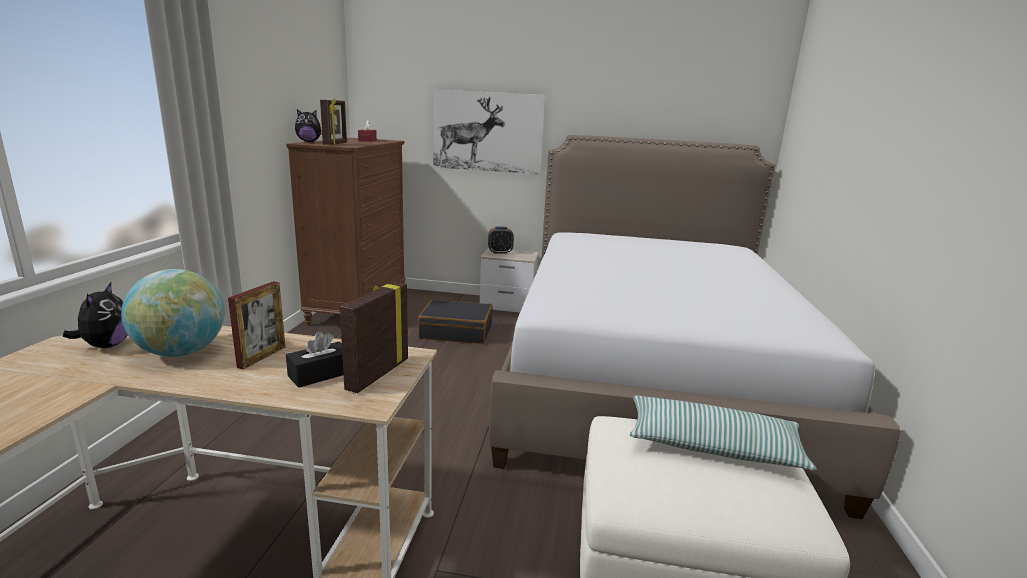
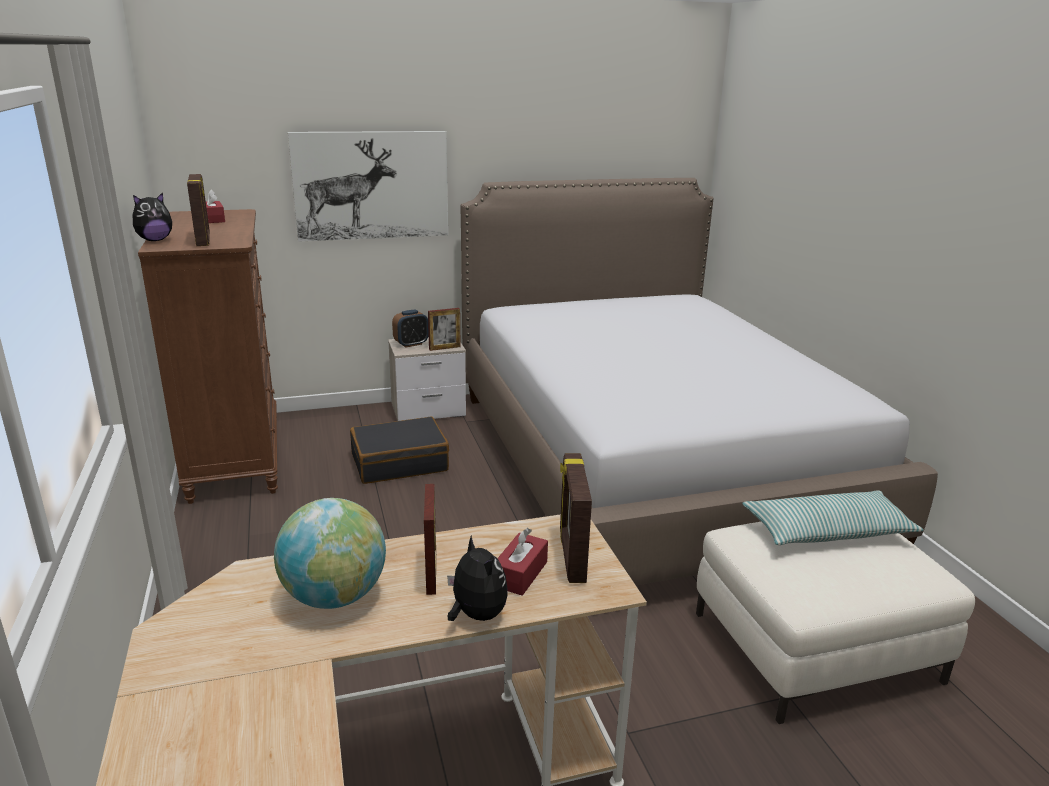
camera: 25 degrees left, 5 degrees up
(106, 345) = (229, 617): plush toy -> plush toy (476, 615)
(320, 374) = (520, 574): black tissue box -> red tissue box
(520, 258) = (444, 348): none -> picture frame

